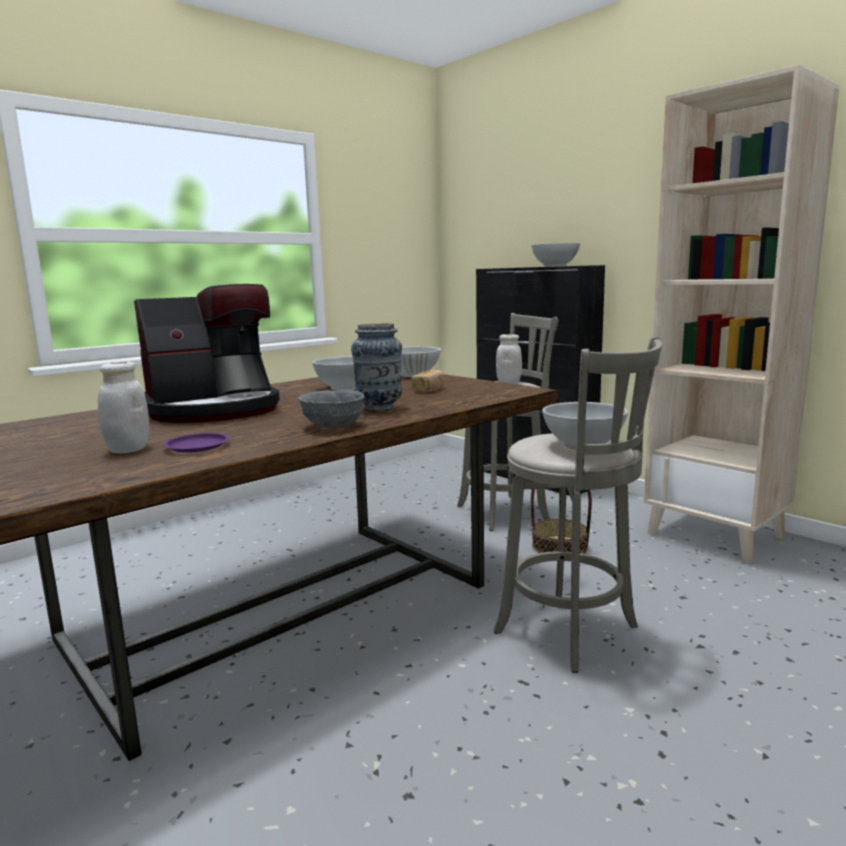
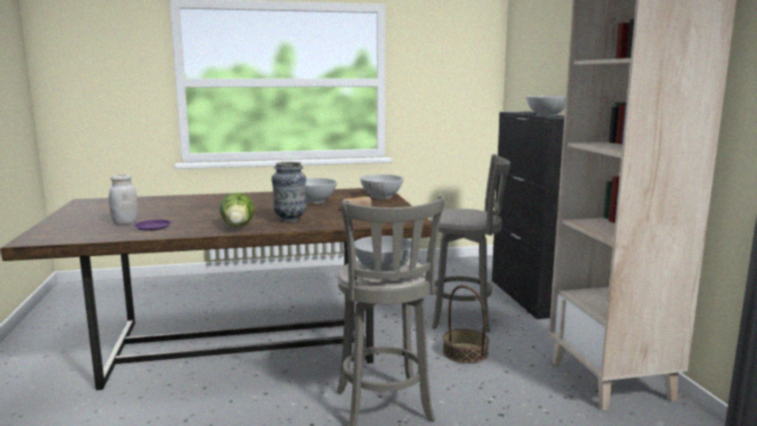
camera: 30 degrees right, 0 degrees up
(214, 409) = (214, 205): coffee machine -> none
(333, 426) = (238, 227): grey bowl -> lettuce
(508, 382) = (472, 212): white jar -> none

